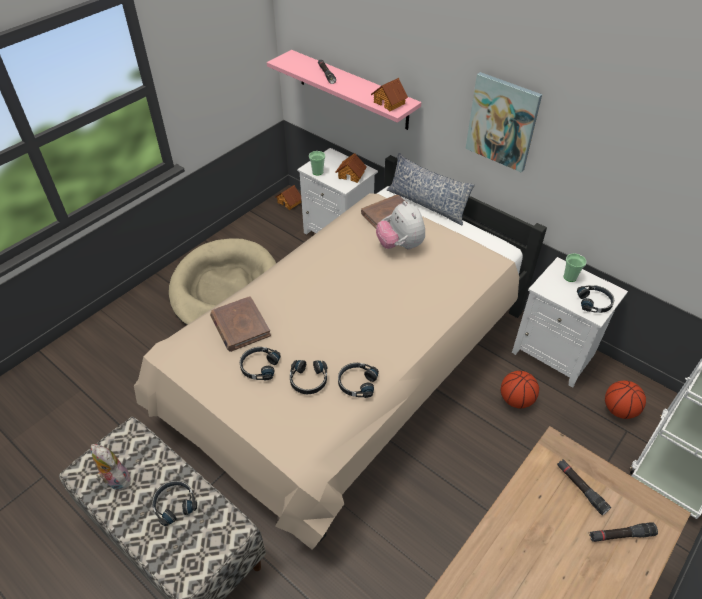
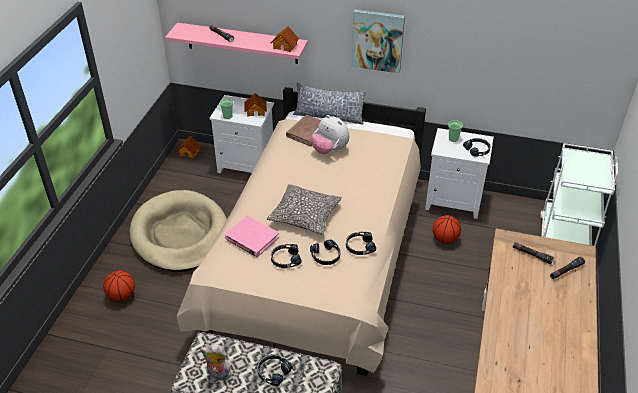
camera: 25 degrees left, 5 degrees down
(240, 326) = (251, 238): brown book -> pink book
(318, 318) = (305, 215): none -> pillow
(619, 410) = (513, 222): basketball -> basketball (121, 296)

